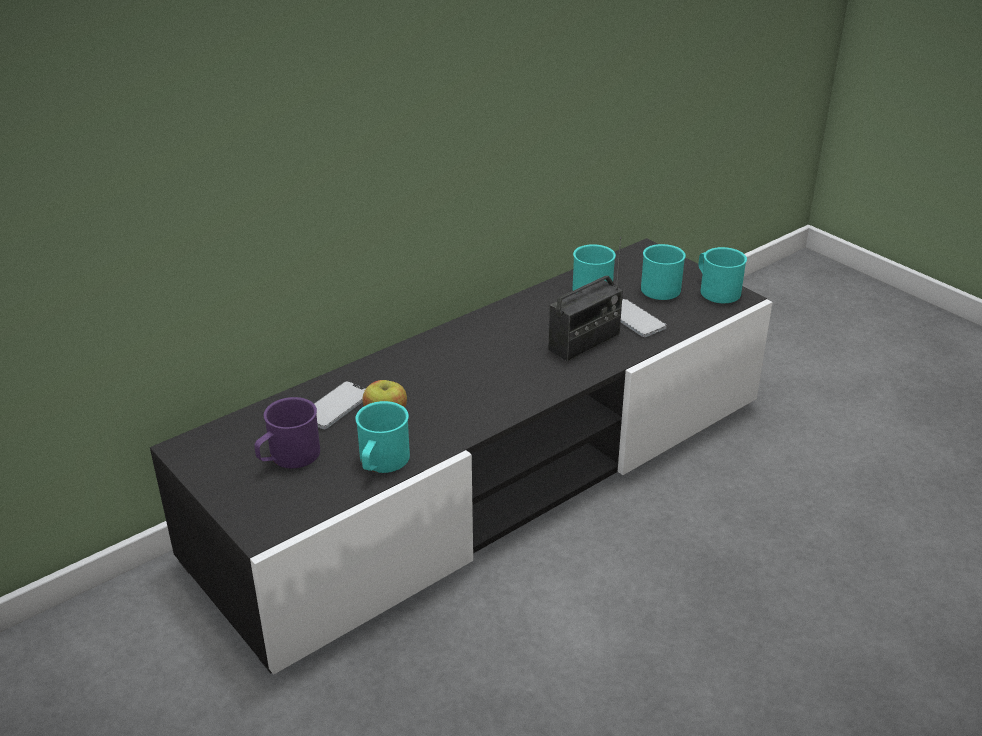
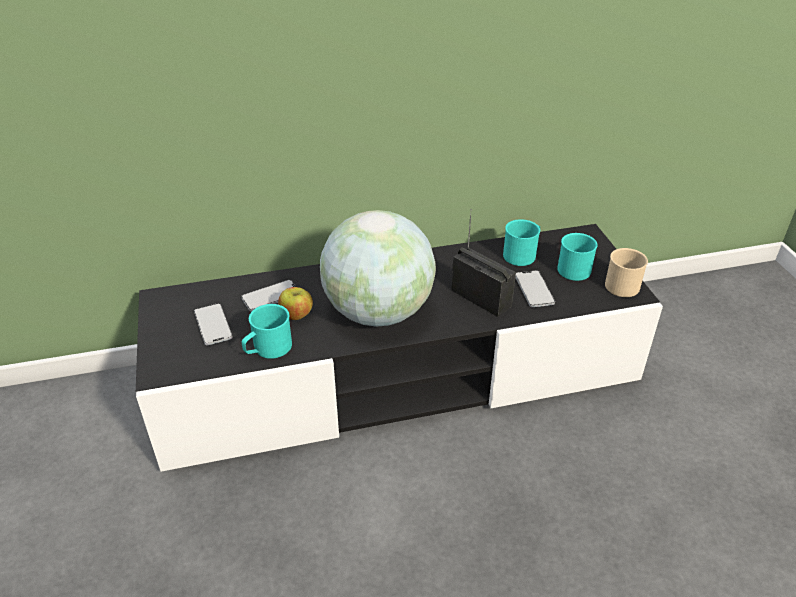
camera: 25 degrees right, 5 degrees up
(288, 457) = (213, 325): purple mug -> phone
(481, 388) = (378, 312): none -> globe
(584, 342) = (481, 298): radio -> radio turned 120 degrees counterclockwise
(716, 290) = (620, 283): turquoise mug -> beige mug

